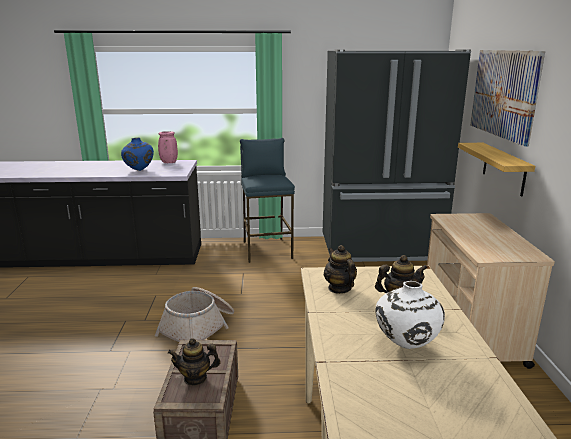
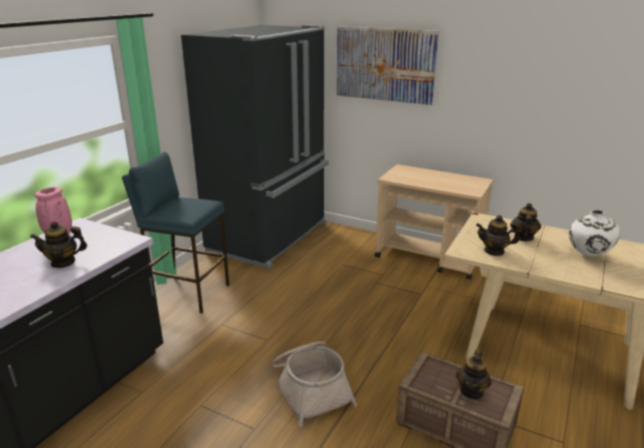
camera: 60 degrees left, 5 degrees up
(139, 170) = (63, 262): blue vase -> teapot
(504, 168) = (399, 126): shelf -> none

